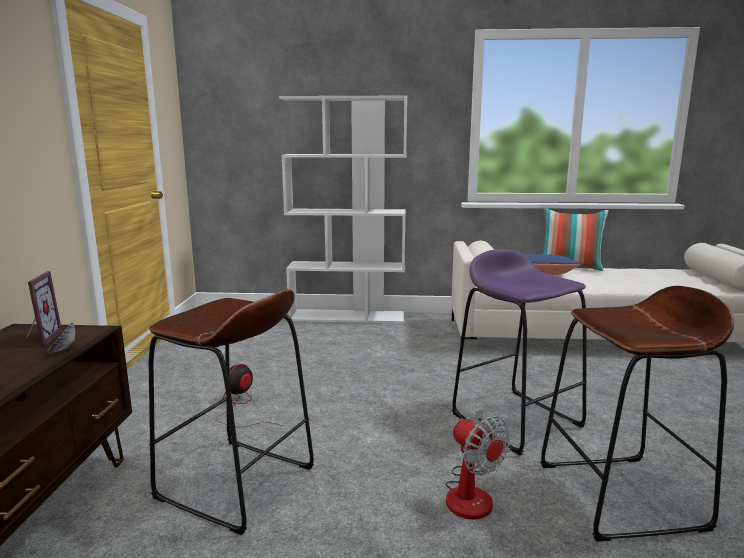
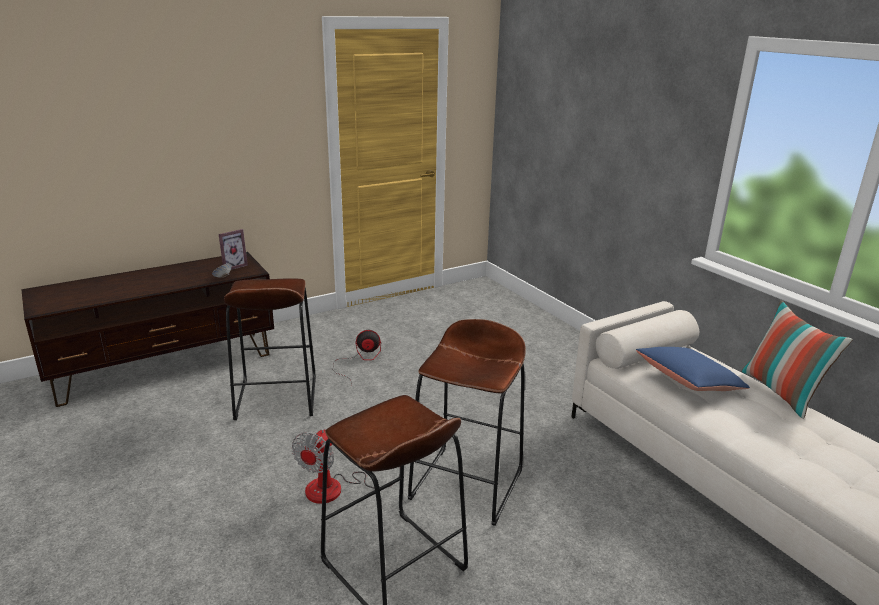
camera: 55 degrees right, 10 degrees up
(348, 316) = (568, 336): white bookcase -> none
(516, 420) = (467, 484): purple stool -> brown stool

